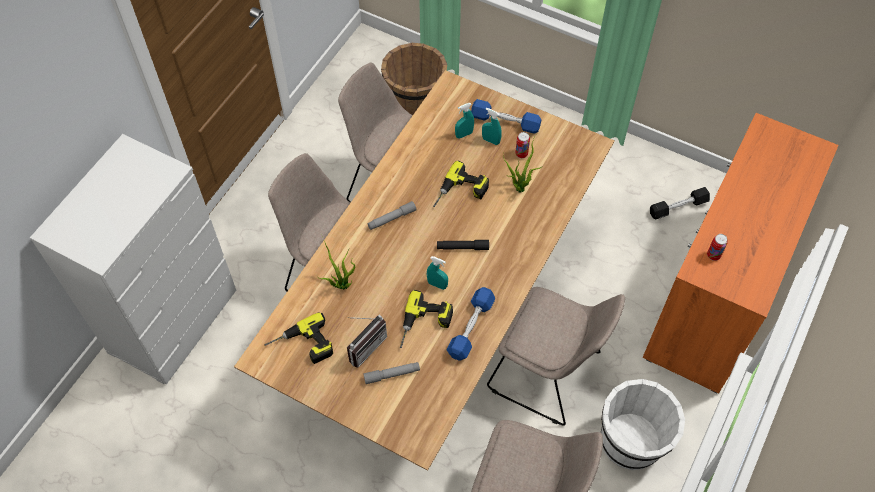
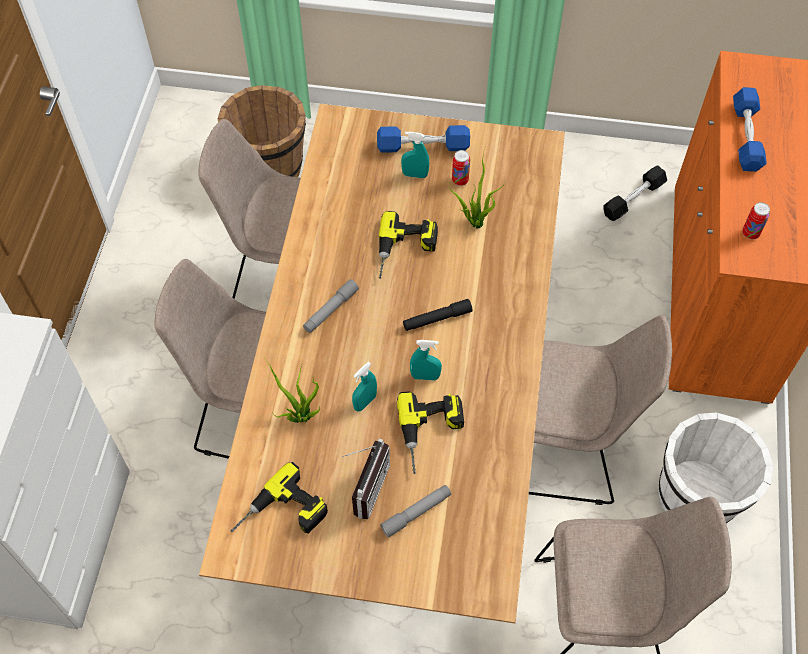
camera: 20 degrees left, 0 degrees up
(464, 134) = (378, 177): turquoise spray bottle -> turquoise spray bottle (365, 402)
(471, 328) = (491, 418): blue dumbbell -> blue dumbbell (746, 137)

